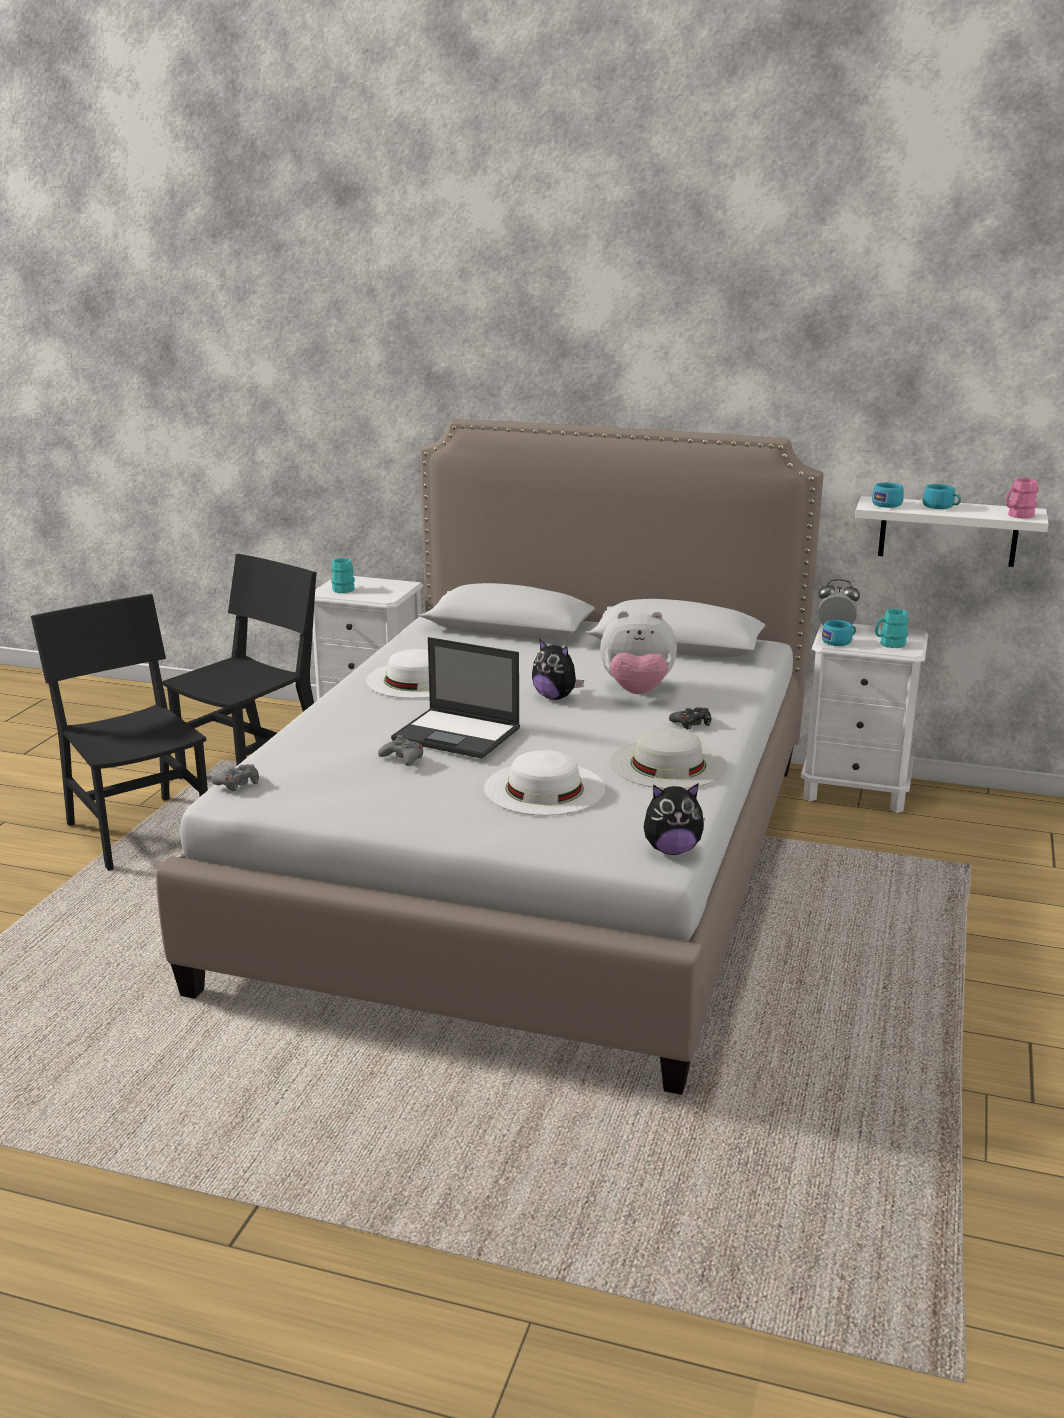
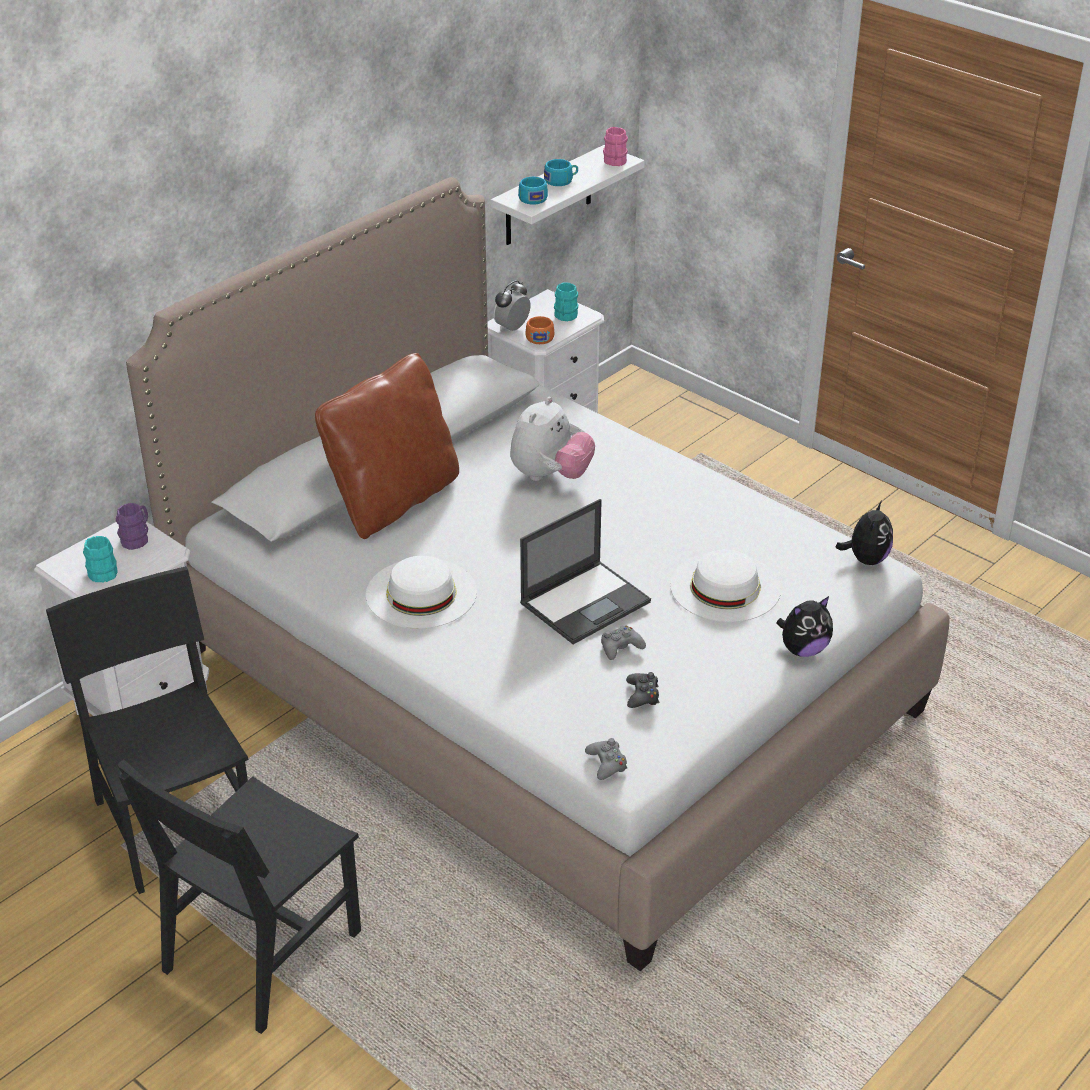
camera: 65 degrees left, 15 degrees up
(139, 832) = (262, 951): black chair -> black chair turned 45 degrees counterclockwise
(392, 589) = (137, 538): none -> purple mug
(532, 649) = (393, 500): none -> brown pillow
(555, 697) = (529, 523): plush toy -> plush toy (803, 649)
(668, 764) = (716, 510): white hat -> none
(692, 723) = (642, 471): black game controller -> black game controller (642, 695)
(839, 641) = (539, 336): turquoise cup -> orange cup

